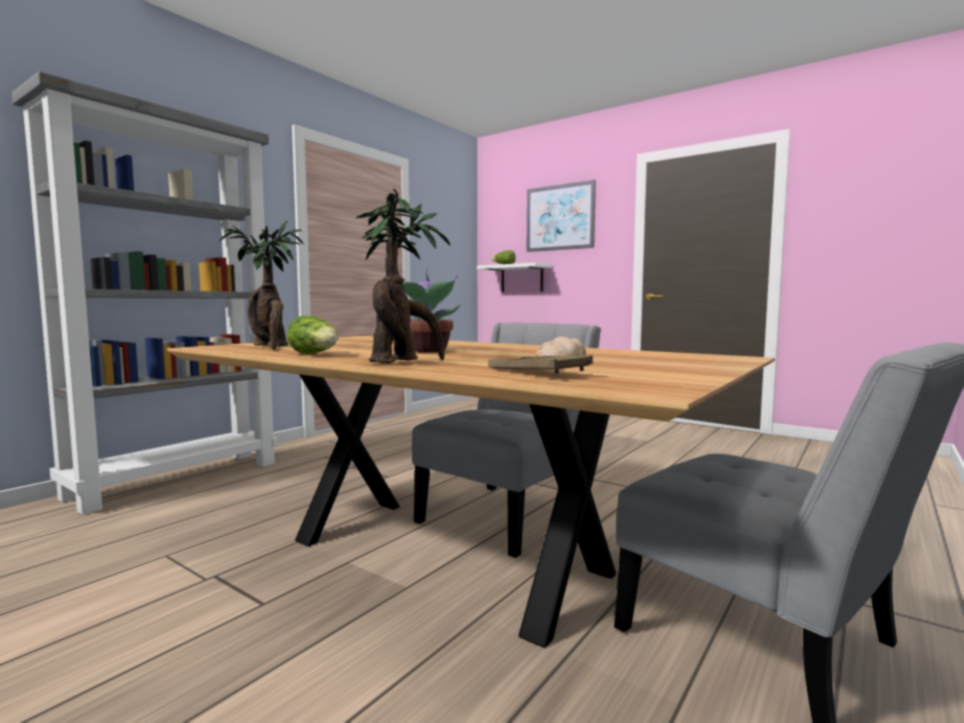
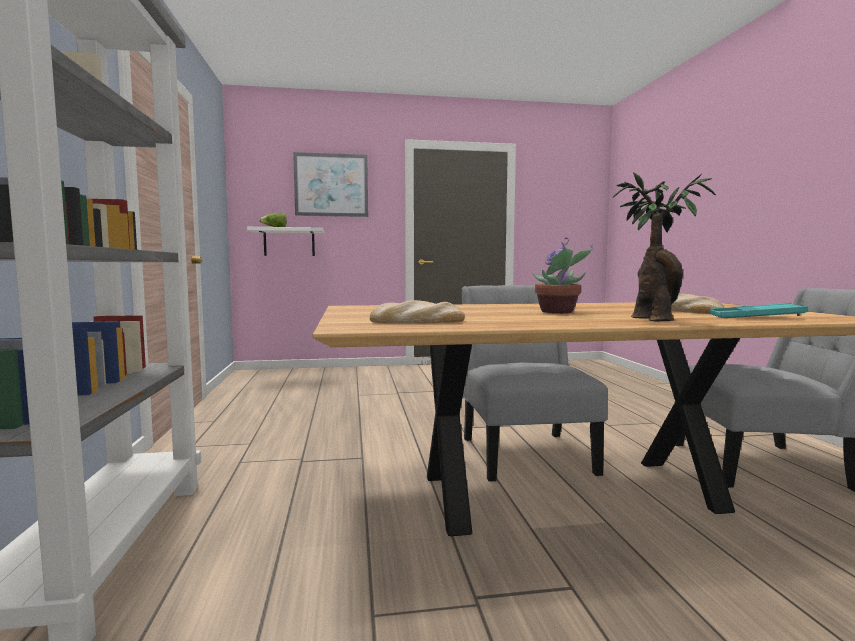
camera: 45 degrees left, 0 degrees up
(271, 347) = (417, 321): potted plant -> bread
(316, 354) = (540, 322): lettuce -> none
(537, 372) = (755, 317): brown tray -> turquoise tray

